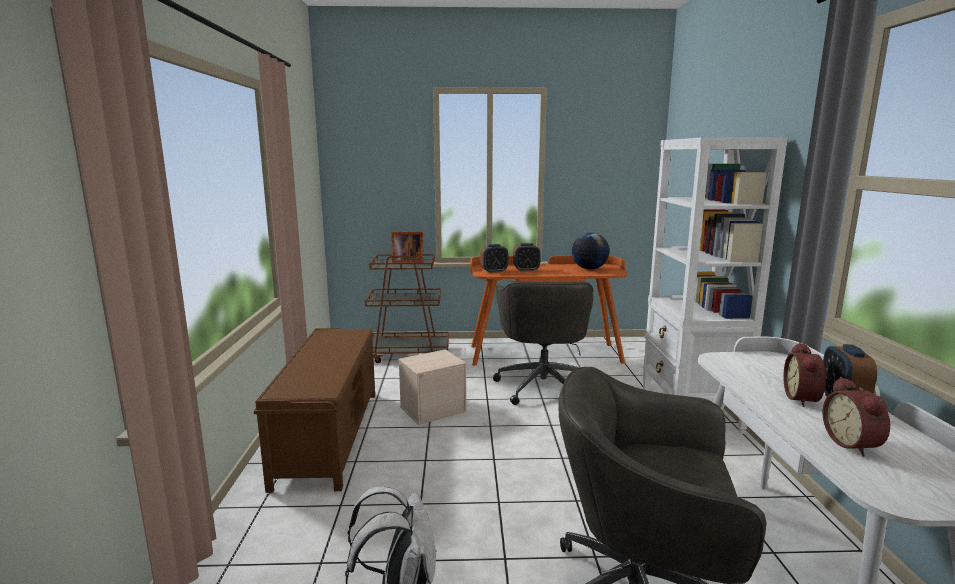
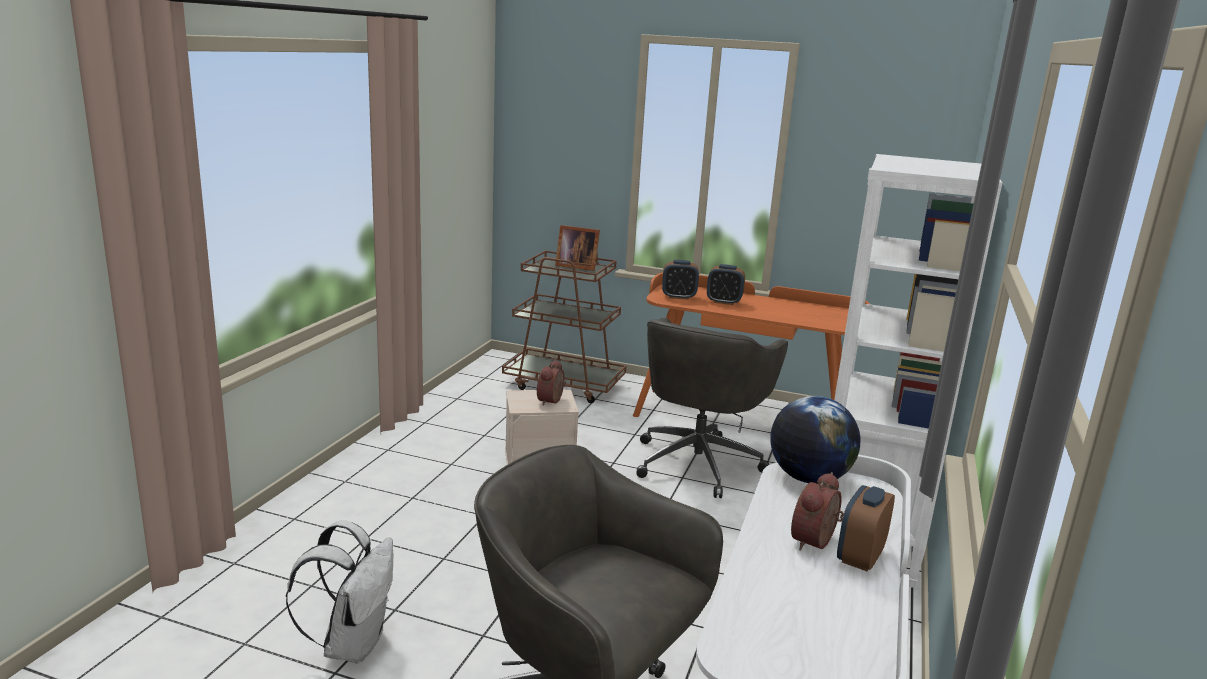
camera: 20 degrees right, 5 degrees up
(329, 435) = (407, 462): brown bench -> none
(589, 269) = (815, 314): globe -> globe (808, 478)
(853, 444) = (787, 601): alarm clock -> alarm clock (552, 401)

